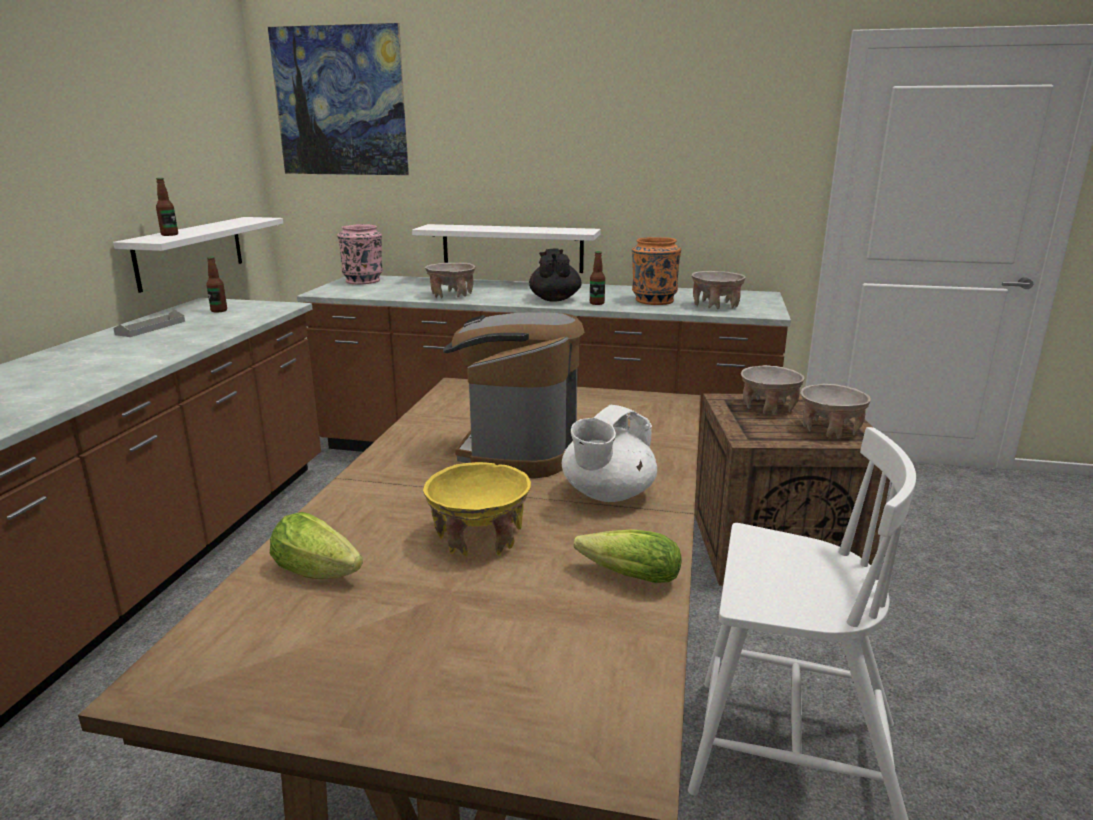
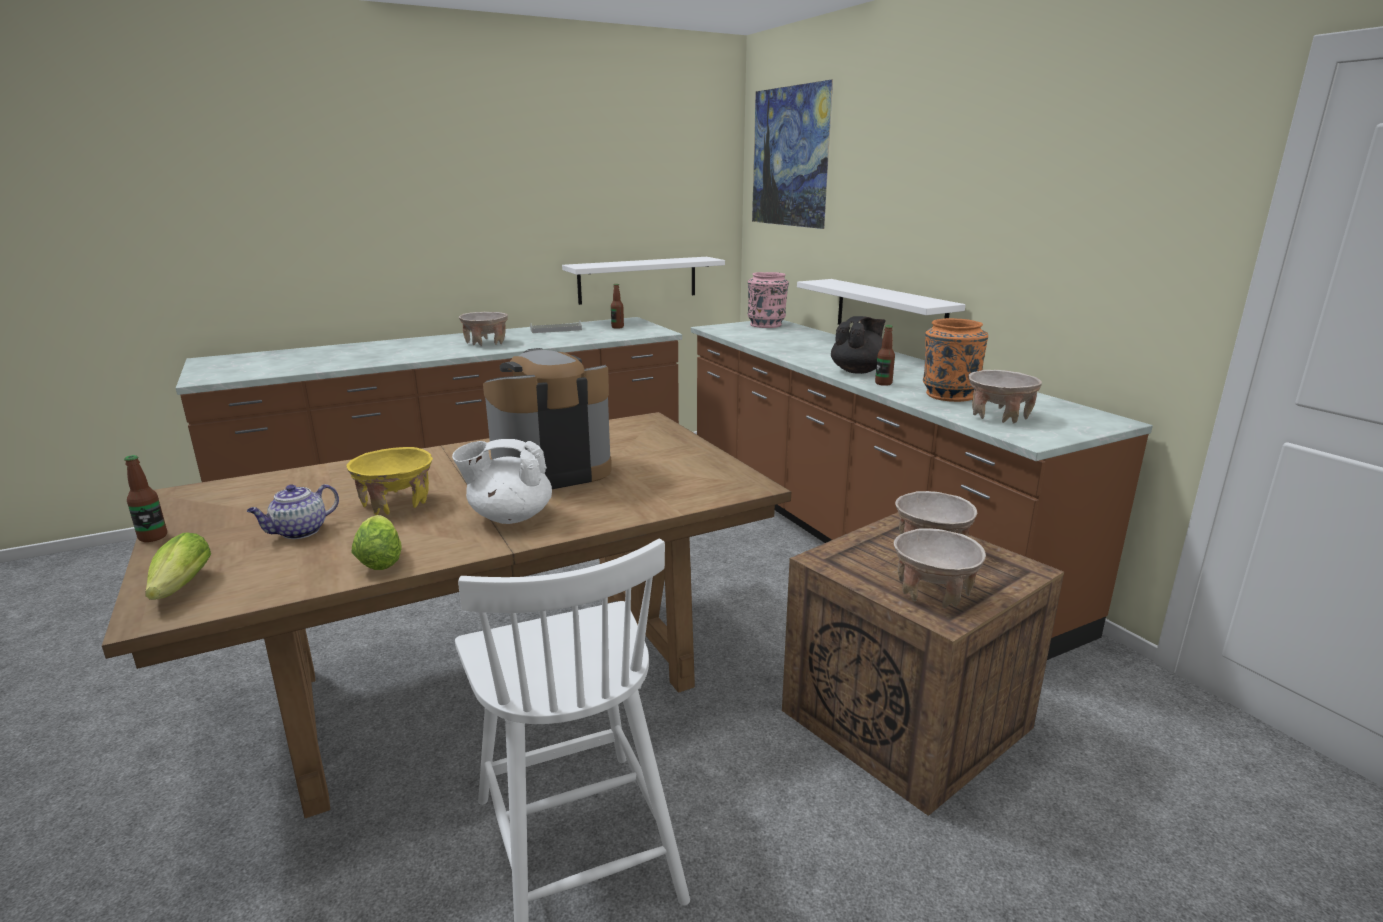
camera: 50 degrees right, 0 degrees up
(169, 235) = (604, 264): bottle -> bottle (153, 537)
(320, 572) = (315, 483): lettuce -> lettuce (179, 590)
(451, 295) = (788, 349): beige bowl -> beige bowl (486, 343)
(480, 611) = (299, 532): none -> teapot

